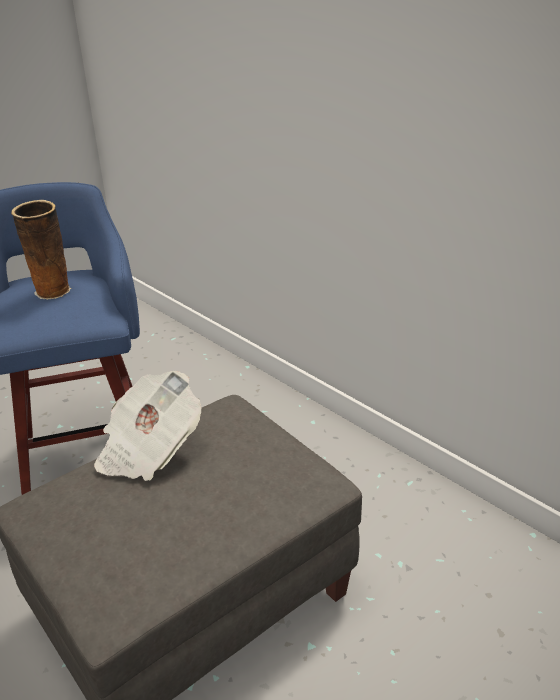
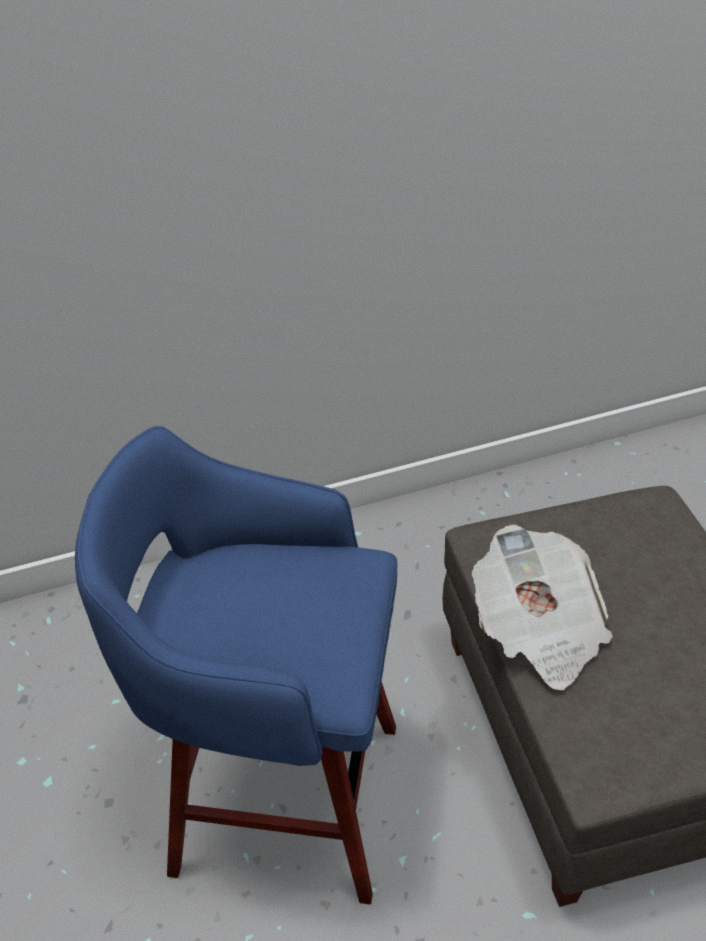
camera: 65 degrees left, 10 degrees up
(52, 292) = (248, 603): vase -> none

